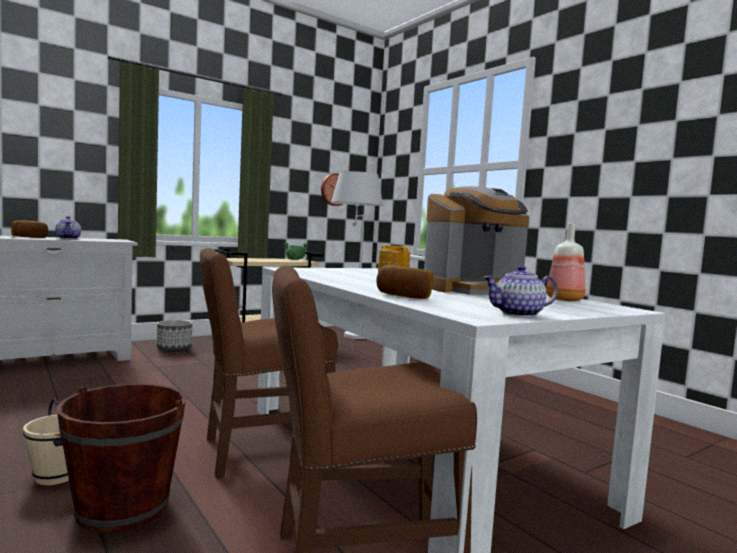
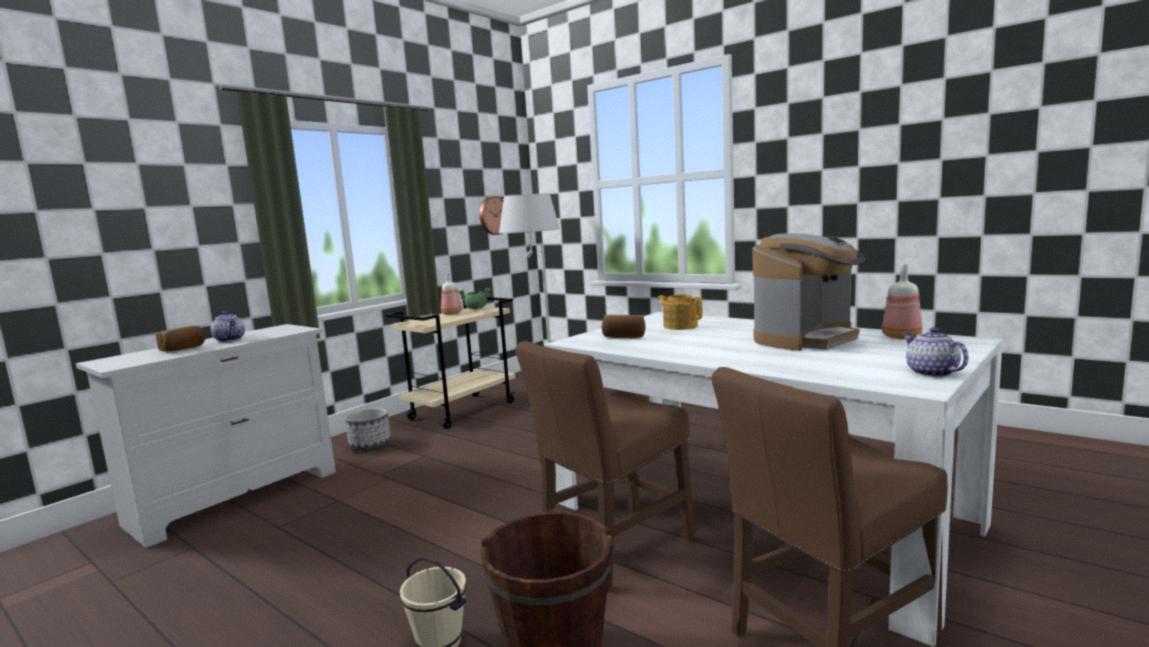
camera: 15 degrees left, 5 degrees up
(270, 259) = (451, 313): none -> bottle
(404, 296) = (789, 367): bread -> bread (624, 337)
(518, 314) = (930, 373): teapot -> teapot turned 105 degrees clockwise

